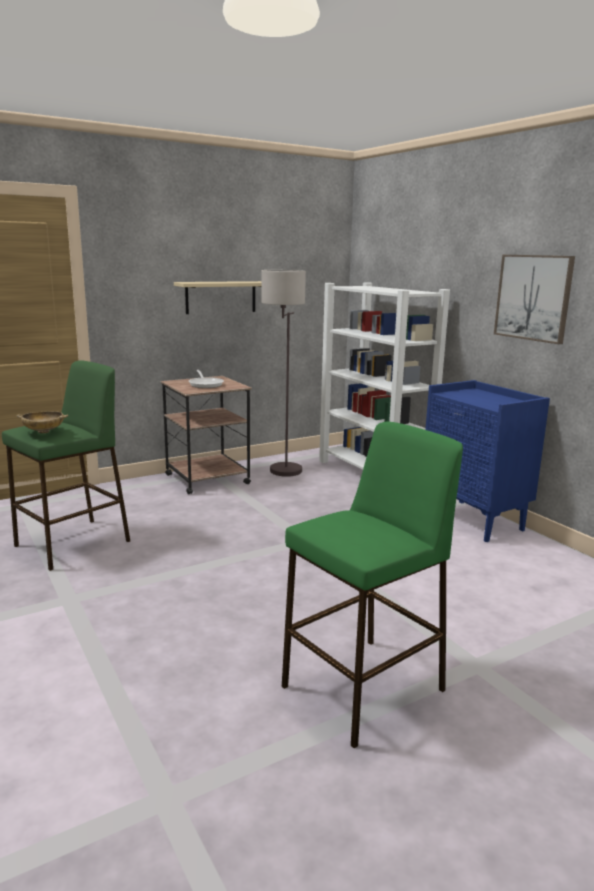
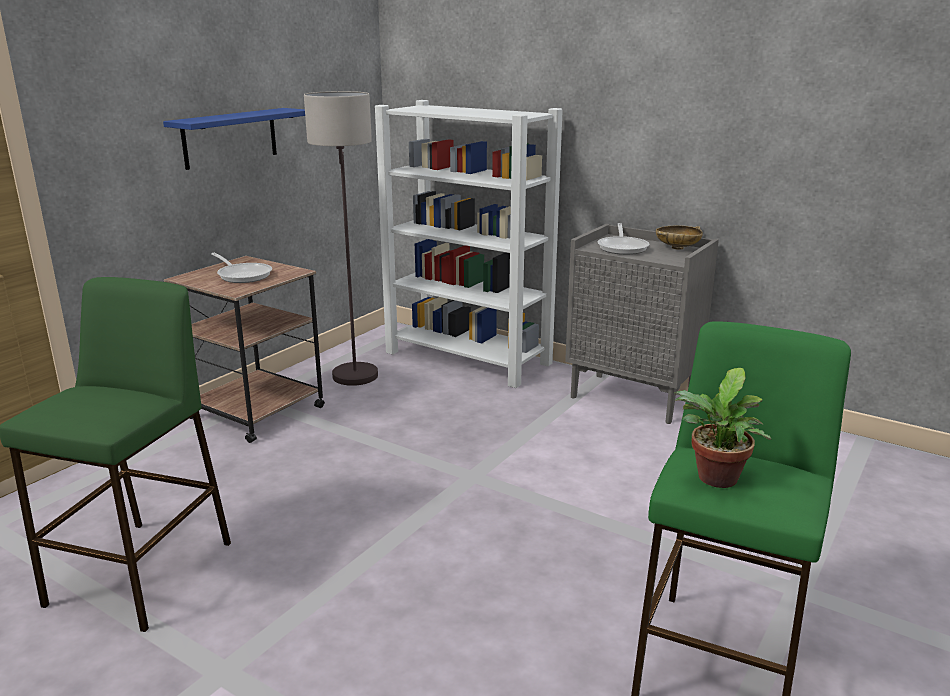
camera: 25 degrees left, 5 degrees up
(43, 431) = (93, 413): beige bowl -> beige bowl (677, 248)
(221, 297) = (230, 138): beige shelf -> blue shelf
(333, 525) = (715, 480): none -> potted plant
(470, 396) = (623, 247): none -> frying pan
(473, 520) = (632, 398): blue cabinet -> grey cabinet
(533, 297) = (687, 117): picture -> none

